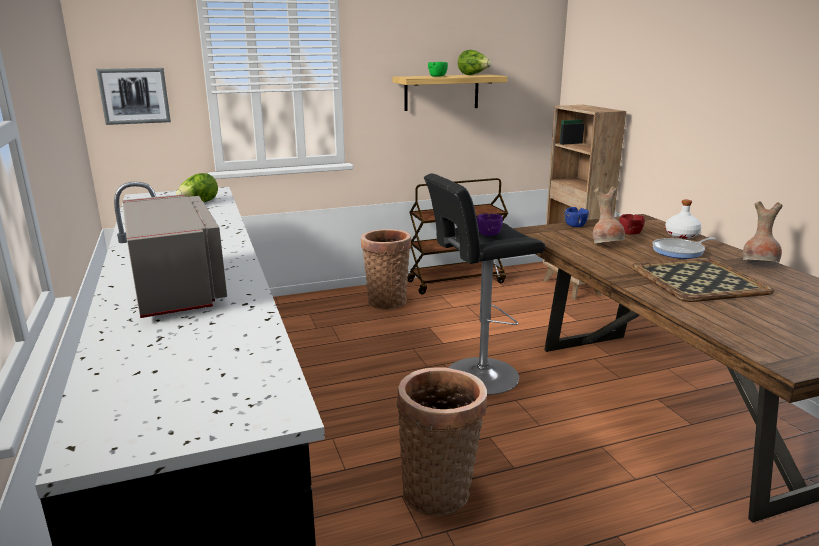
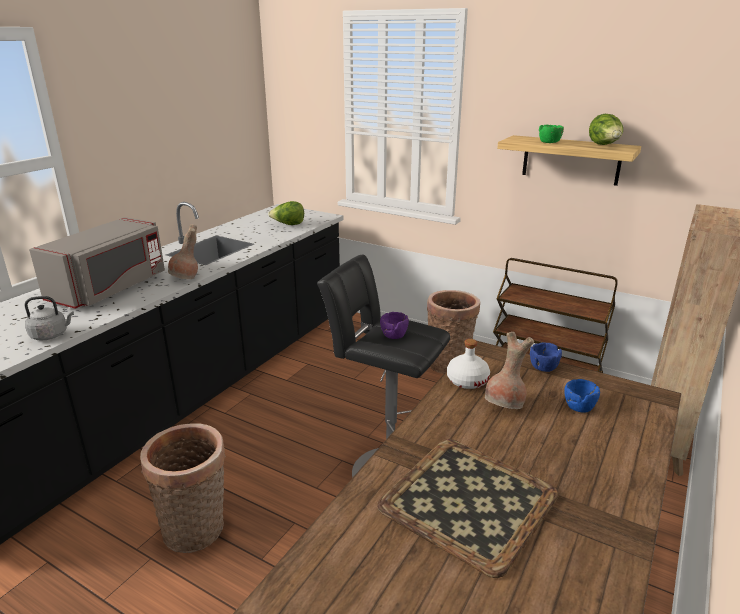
camera: 50 degrees right, 5 degrees up
(134, 96) = (298, 128): picture -> none
(251, 331) = (51, 335): none -> grey kettle
(630, 232) = (579, 406): red bowl -> blue bowl
(680, 251) = (563, 460): frying pan -> none
(681, 235) = (636, 444): white bottle -> white bottle (467, 380)
(759, 265) = (611, 542): brown vase -> brown vase (185, 278)

